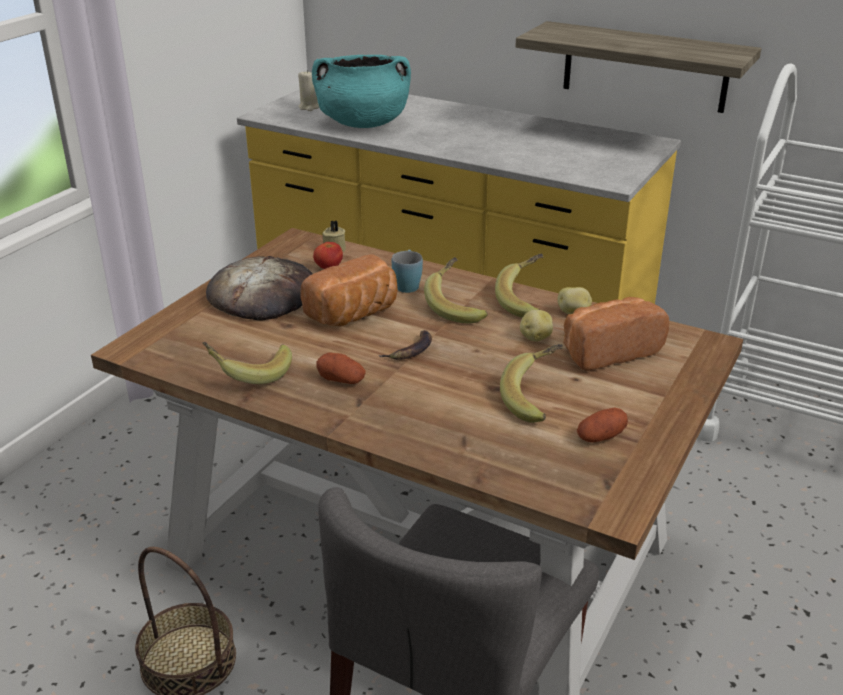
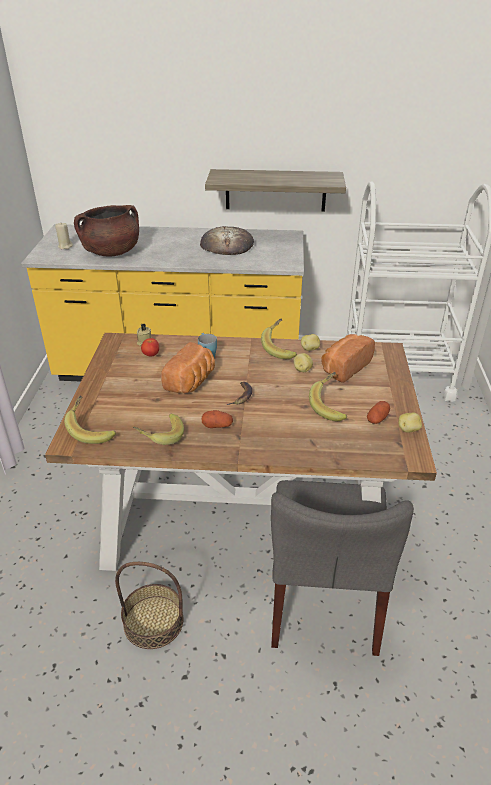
camera: 25 degrees left, 5 degrees up
(262, 294) = (124, 383): bread -> bread (227, 245)
(363, 123) = (111, 252): turquoise cooking pot -> brown cooking pot
(458, 307) = (246, 361): banana -> banana (92, 430)
(642, 467) = (409, 430): none -> potato

